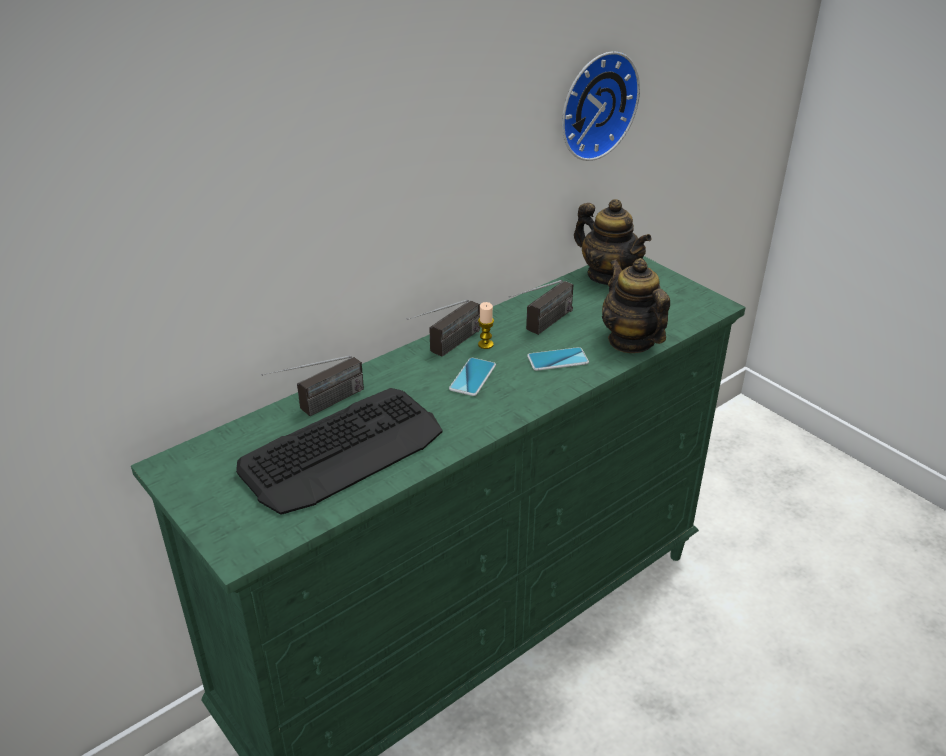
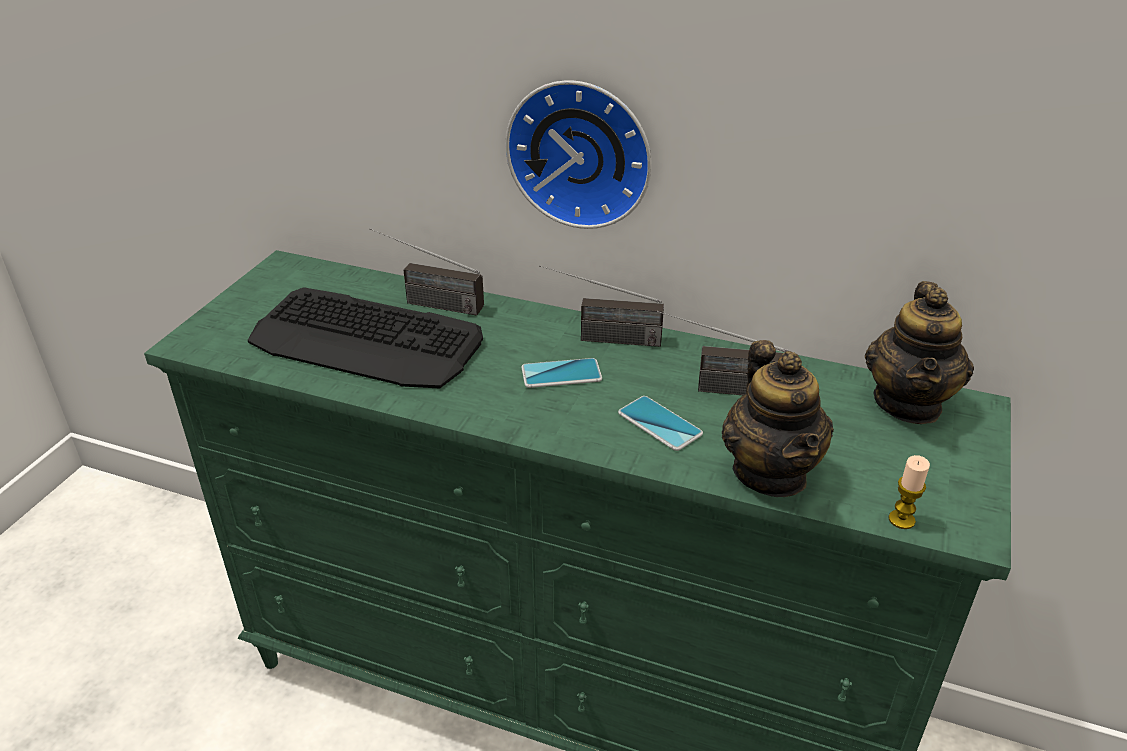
camera: 60 degrees right, 0 degrees up
(485, 344) = (635, 361): candle -> candle (901, 520)
(594, 104) = (986, 132): wall clock -> wall clock (581, 152)
(631, 341) = (770, 473): teapot -> teapot turned 135 degrees clockwise

